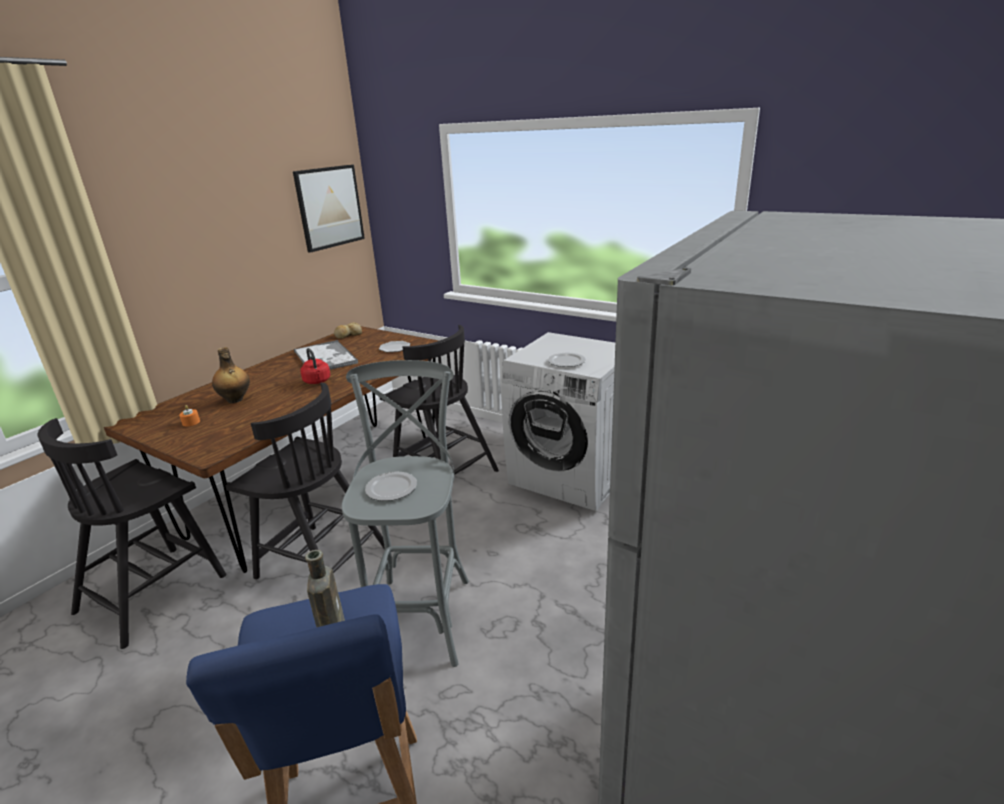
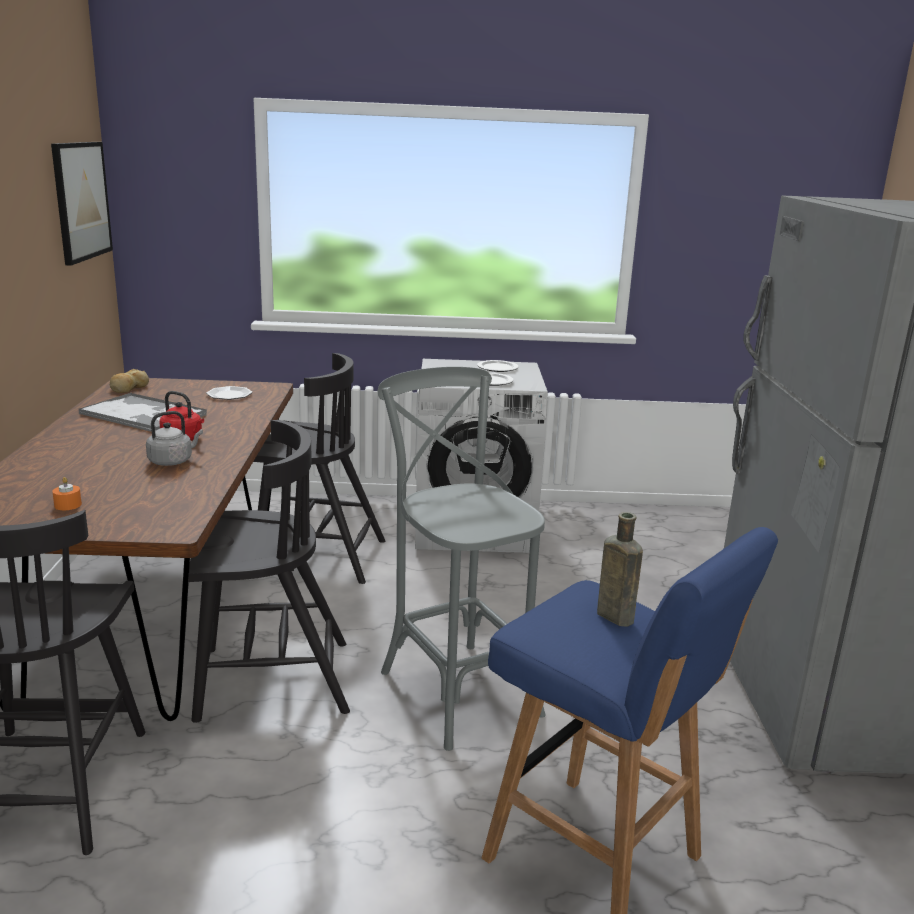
camera: 35 degrees left, 5 degrees down
(235, 400) = (90, 473): bottle -> none
(287, 398) = (173, 461): none -> grey kettle
(392, 488) = (466, 513): plate -> plate (497, 368)

